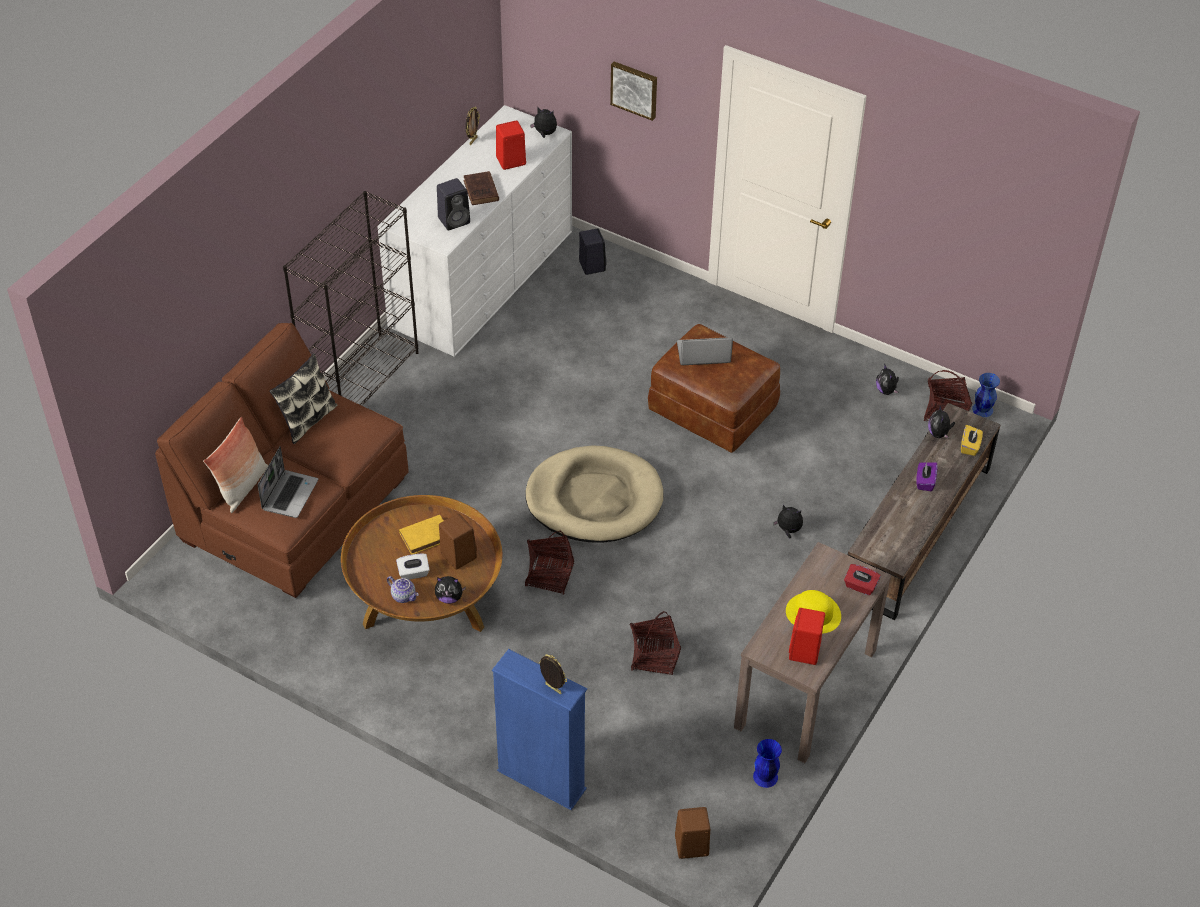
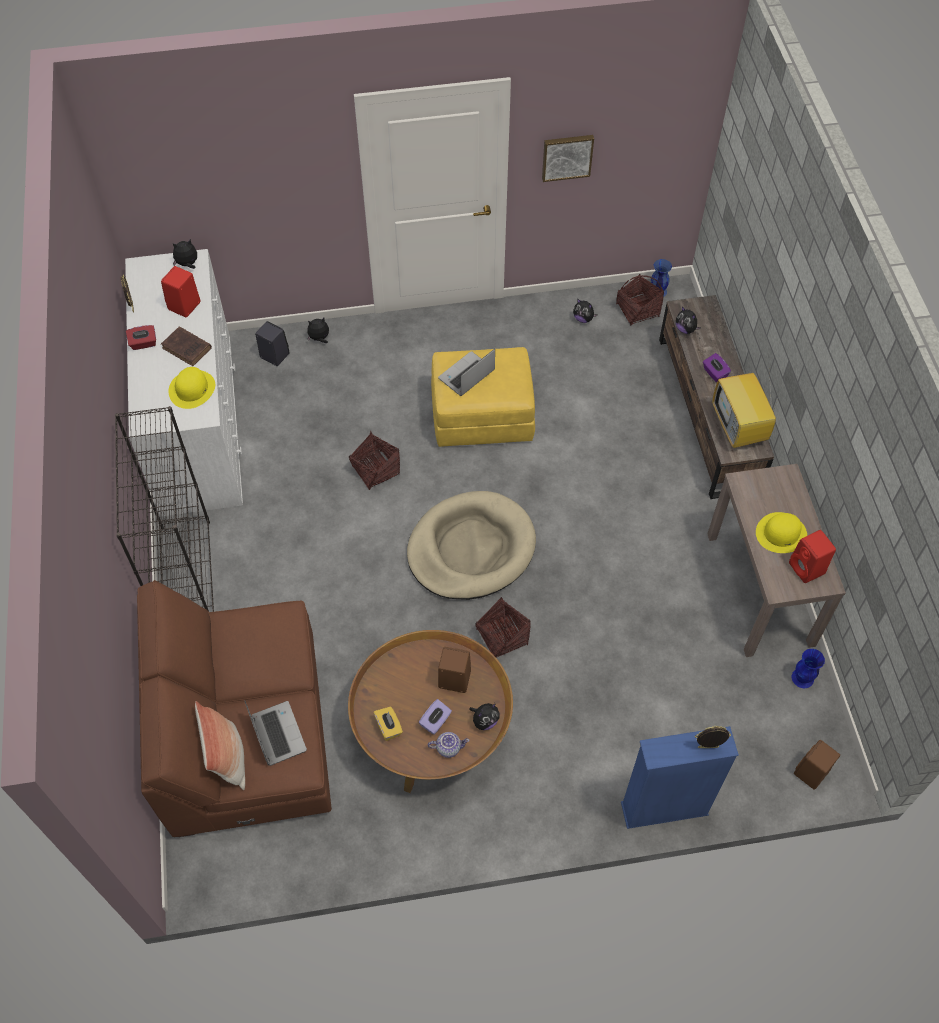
camera: 40 degrees left, 10 degrees up
(307, 420) = (221, 654): pillow -> none
(413, 573) = (435, 721): white tissue box -> purple tissue box
(427, 536) = (412, 681): yellow book -> none
(455, 220) = (192, 389): black speaker -> yellow hat
(634, 89) = (264, 179): picture -> picture (567, 156)
(654, 657) = (640, 644): basket -> basket (375, 470)
(714, 409) = (482, 414): brown ottoman -> yellow ottoman
(788, 530) = (627, 474): plush toy -> plush toy (319, 339)
(860, 586) = (788, 488): red tissue box -> red tissue box (143, 343)
(897, 536) = (739, 428): none -> television
(970, 446) = (714, 325): yellow tissue box -> yellow tissue box (388, 727)

